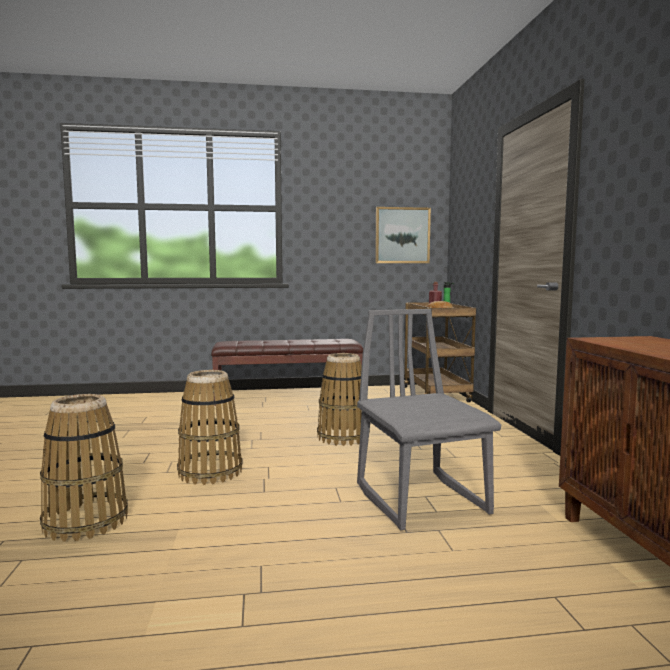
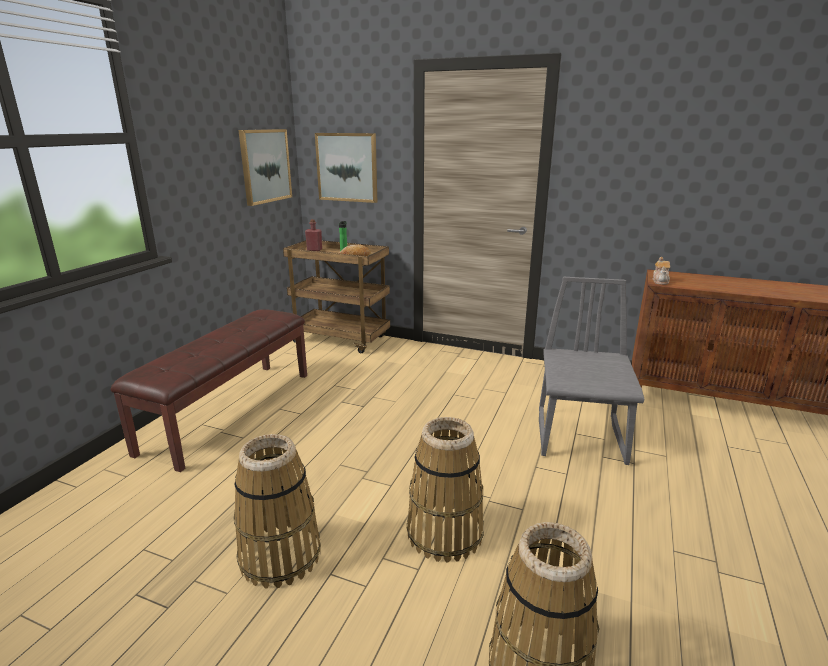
camera: 60 degrees left, 15 degrees up
(343, 437) = (411, 422): basket -> basket (280, 555)
(422, 499) = (581, 436): grey chair -> grey chair turned 90 degrees clockwise
(465, 235) = (347, 167): none -> picture
(600, 338) = (660, 281): none -> teapot

